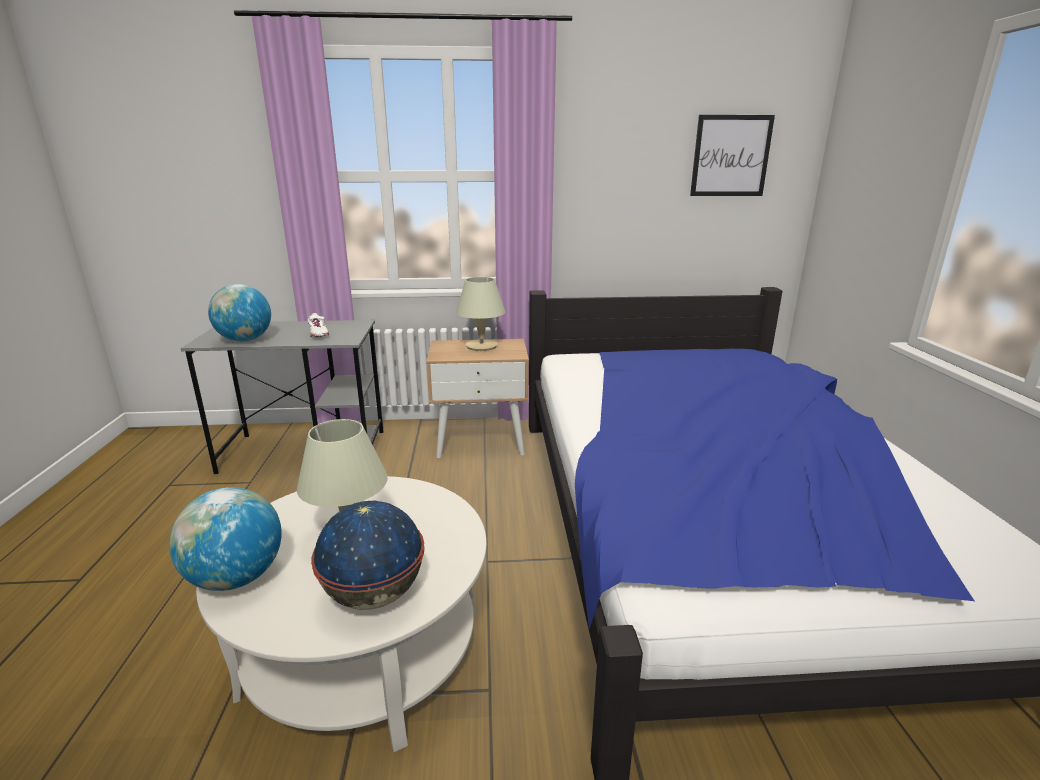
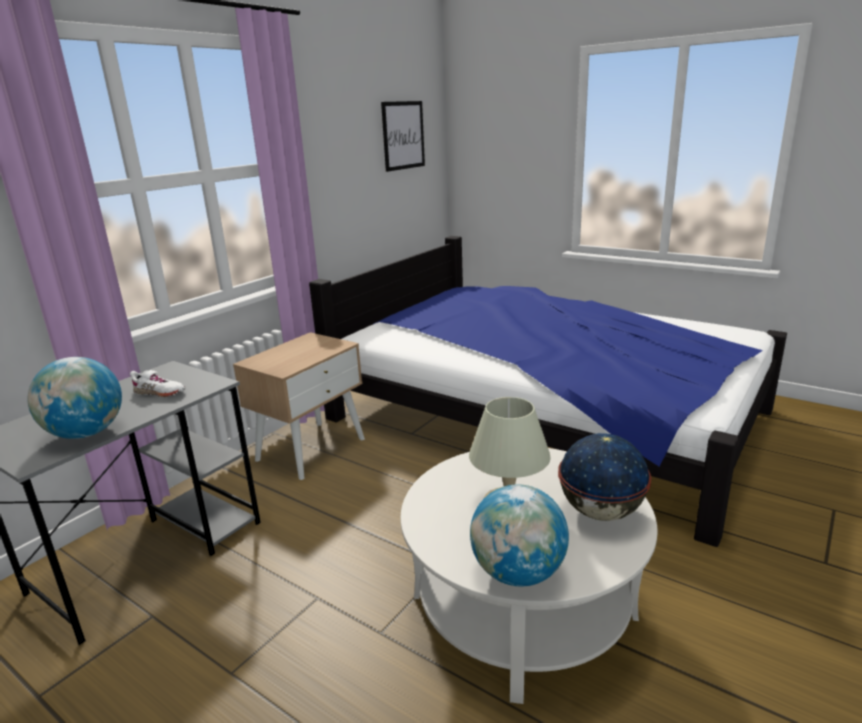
camera: 50 degrees left, 0 degrees up
(481, 346) = (294, 350): beige table lamp -> none

